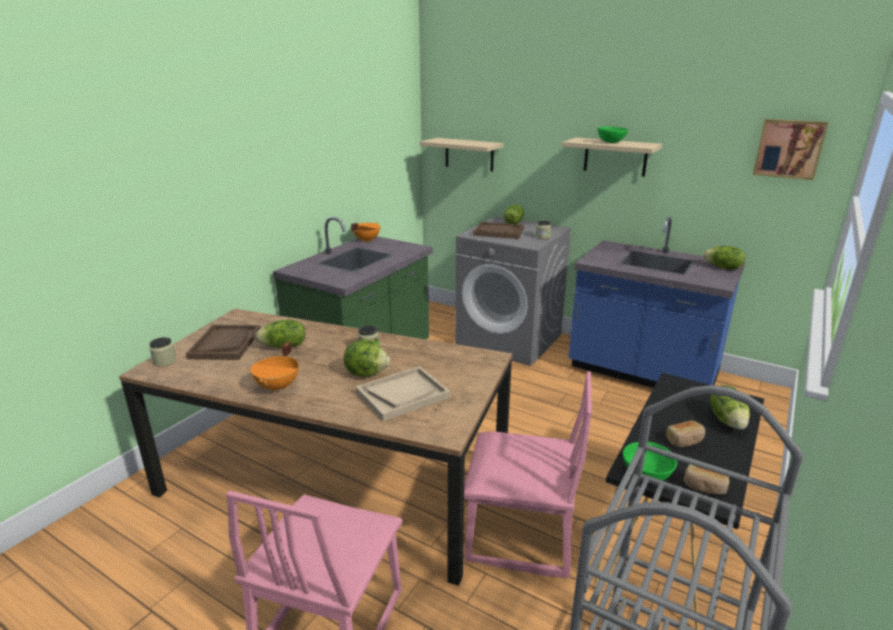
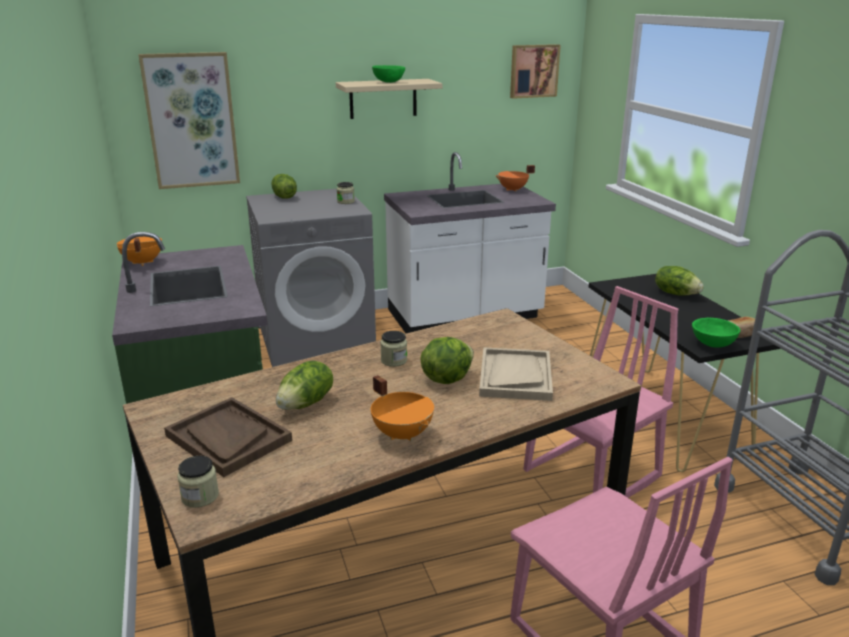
camera: 50 degrees left, 0 degrees up
(469, 154) = (191, 121): beige shelf -> picture
(498, 232) = (293, 209): brown tray -> none
(642, 372) = (464, 316): blue counter -> white counter
(684, 440) = (684, 315): bread -> none
(722, 268) = (513, 190): lettuce -> orange cooking pot

